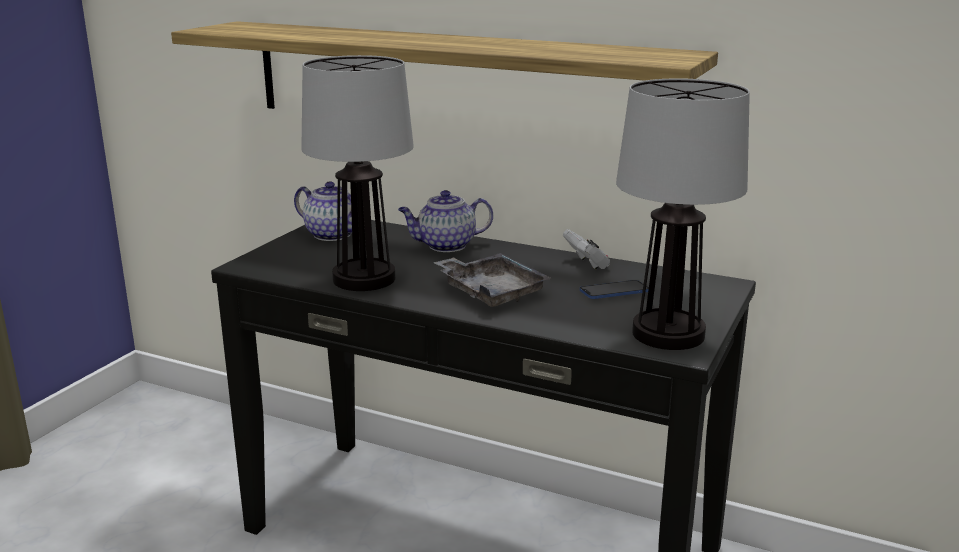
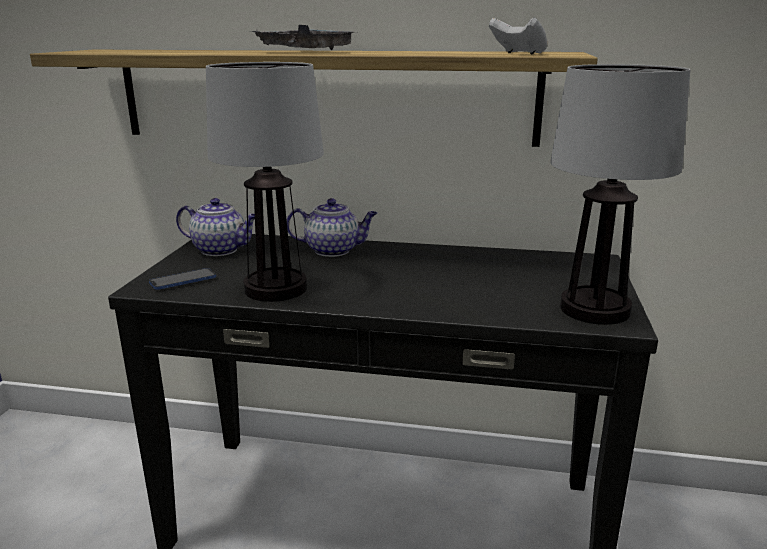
camera: 15 degrees left, 0 degrees up
(445, 246) = (334, 250): teapot -> teapot turned 150 degrees counterclockwise
(491, 291) = (406, 288): grey tray -> grey tray (303, 51)
(587, 264) = (471, 255): white game controller -> white game controller (518, 54)
(614, 291) = (514, 276): phone -> phone (183, 281)

